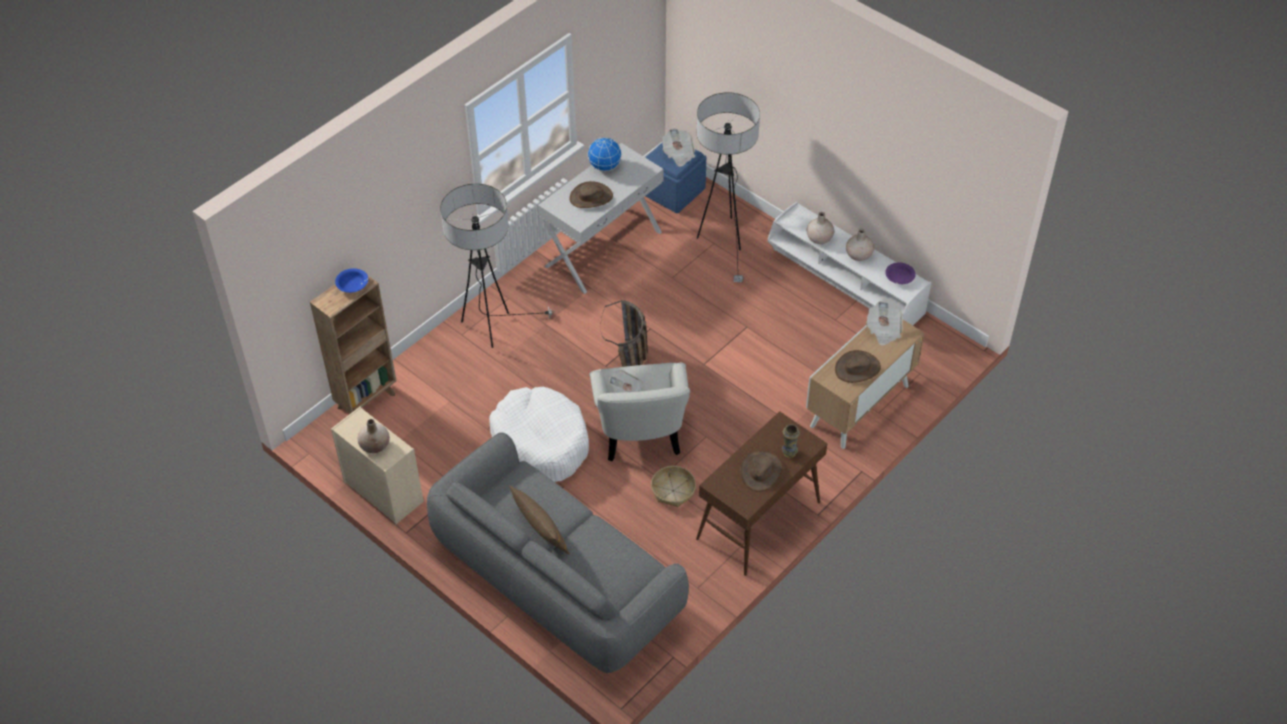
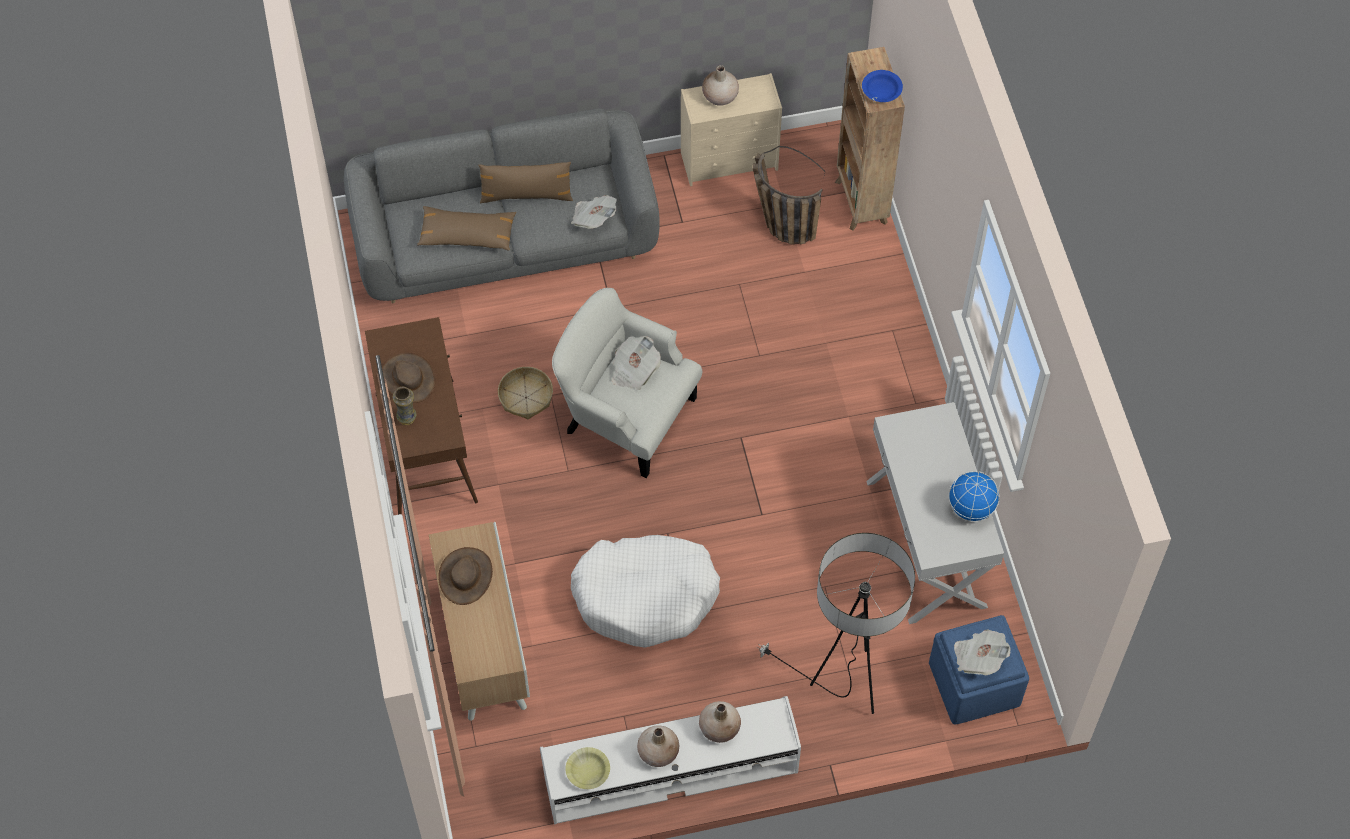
camera: 125 degrees right, 10 degrees up
(490, 329) = (880, 361): floor lamp -> none
(541, 443) = (682, 319): white dog bed -> white dog bed (645, 596)
(591, 197) = (926, 462): brown hat -> none
(603, 544) = (467, 235): none -> brown pillow
(630, 362) = (726, 463): basket -> basket (780, 222)
(883, 330) = (494, 643): newspaper -> newspaper (593, 218)
(899, 277) = (588, 771): purple bowl -> yellow bowl

